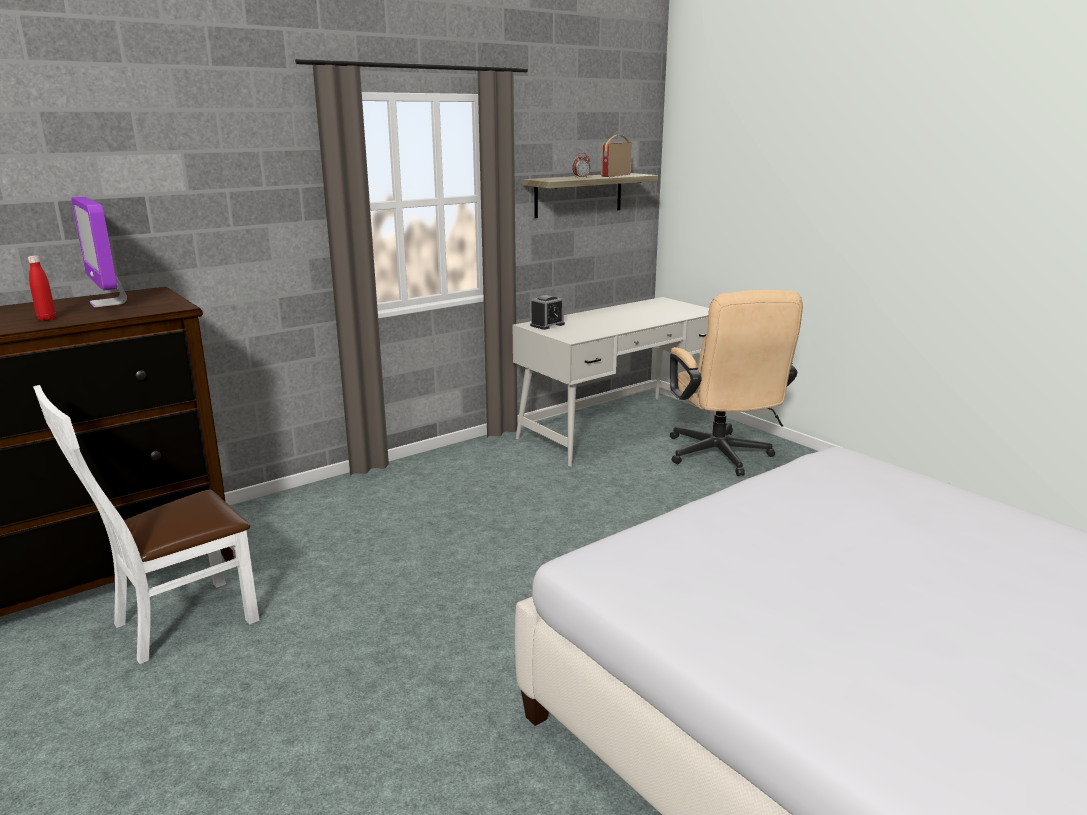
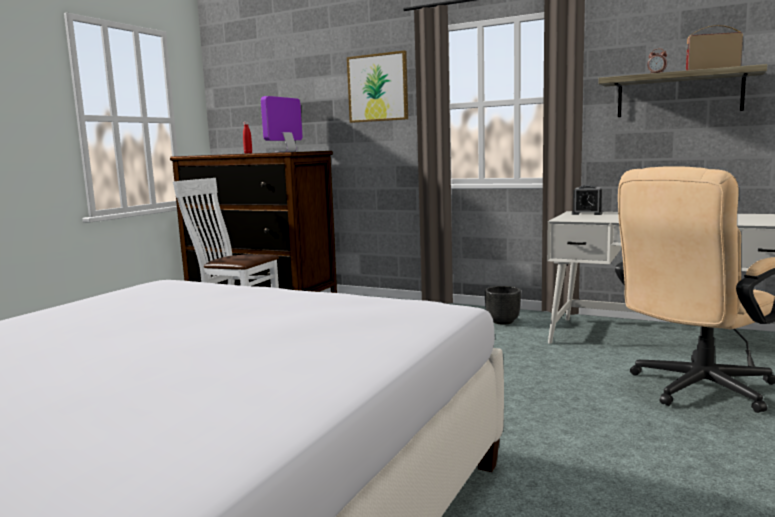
camera: 65 degrees right, 10 degrees down
(240, 178) = (378, 88): none -> picture
(482, 463) = (503, 321): none -> black planter

